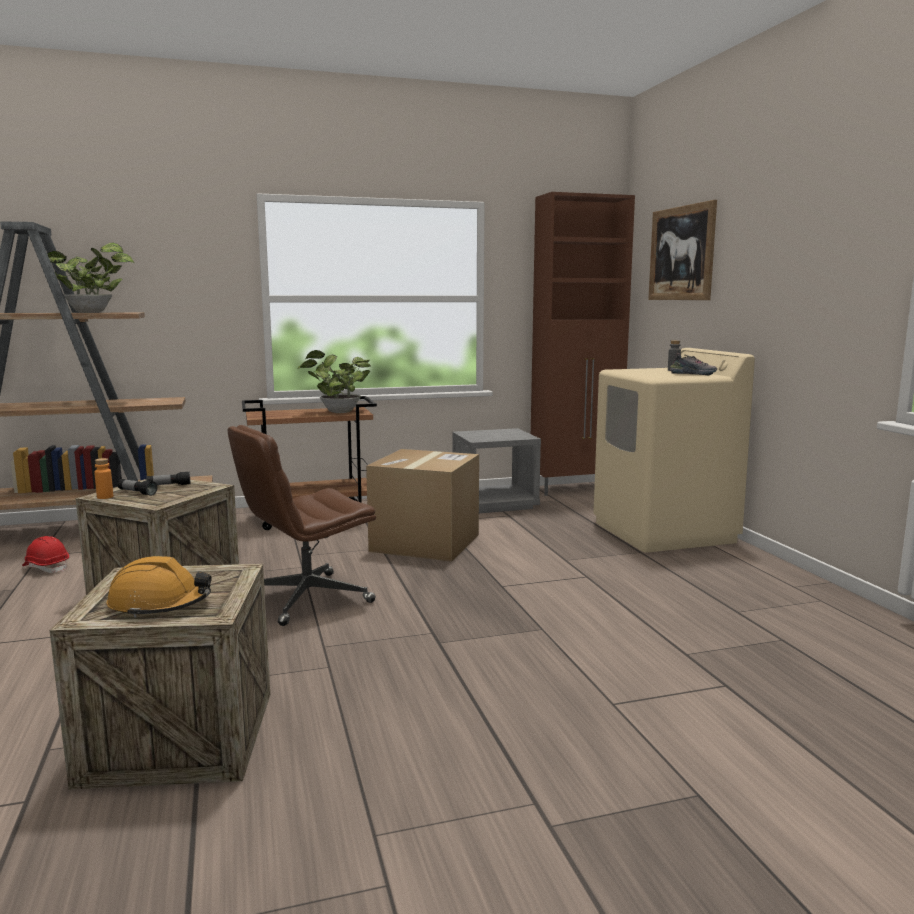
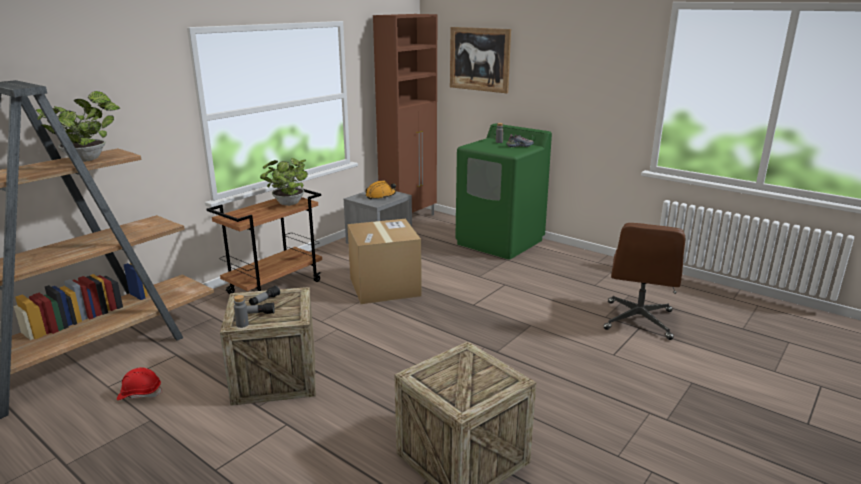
camera: 35 degrees left, 10 degrees up
(105, 497) = (242, 324): orange bottle -> grey bottle
(159, 604) = (478, 386): orange hard hat -> orange hard hat (380, 196)
(306, 599) = (381, 350): brown office chair -> brown office chair (638, 321)
(664, 532) = (500, 242): beige washing machine -> green washing machine

